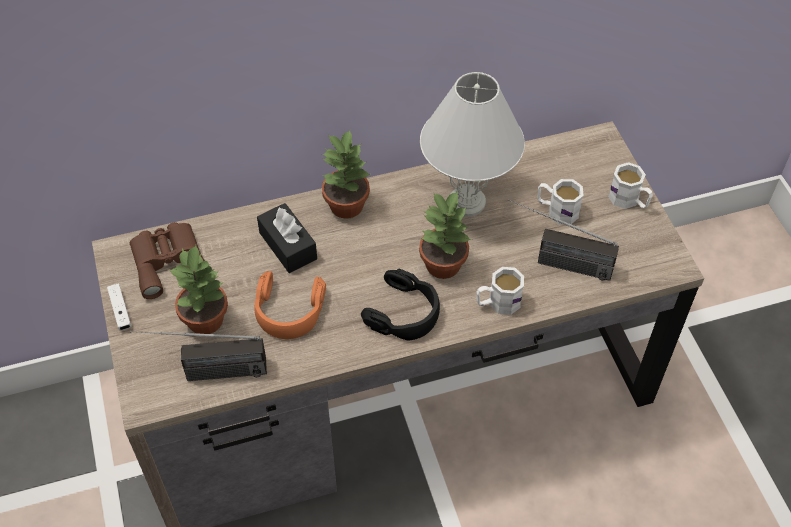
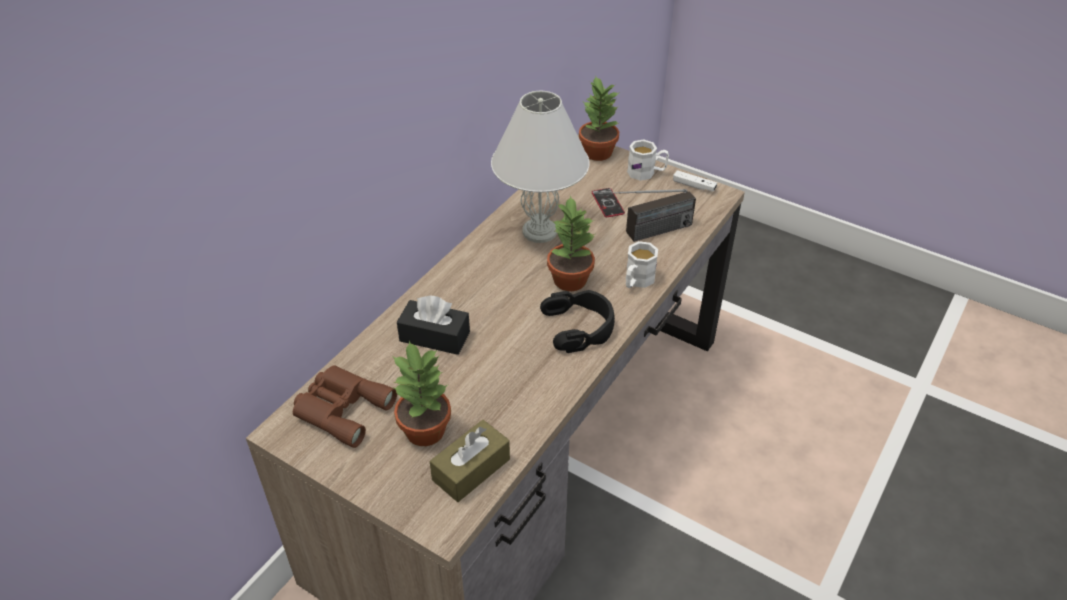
camera: 40 degrees left, 10 degrees down
(120, 311) = (338, 473): white game controller -> white game controller (694, 186)
(205, 373) = (471, 469): radio -> brown tissue box
(288, 311) = (489, 380): orange headphones -> none
(346, 204) = (449, 282): potted plant -> potted plant (597, 152)
(556, 210) = (607, 203): white mug -> phone

